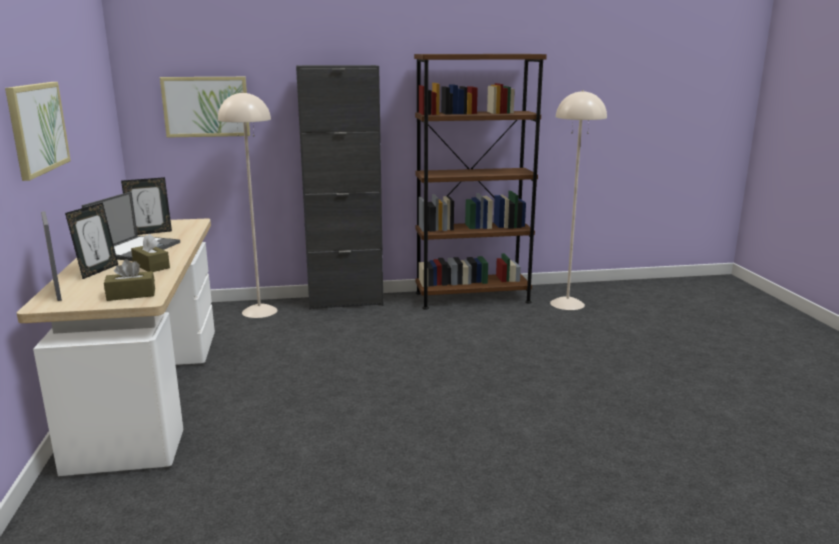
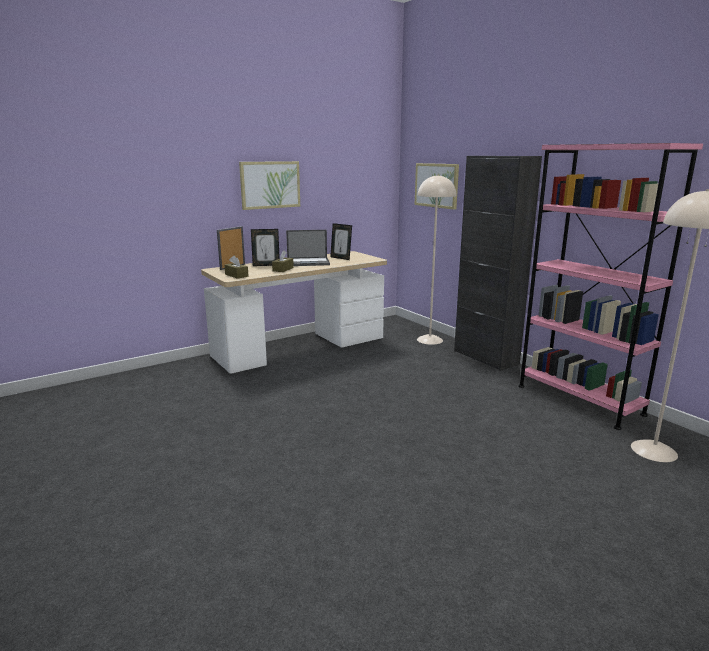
camera: 65 degrees right, 0 degrees up
(472, 297) = (579, 400): brown bookcase -> pink bookcase

